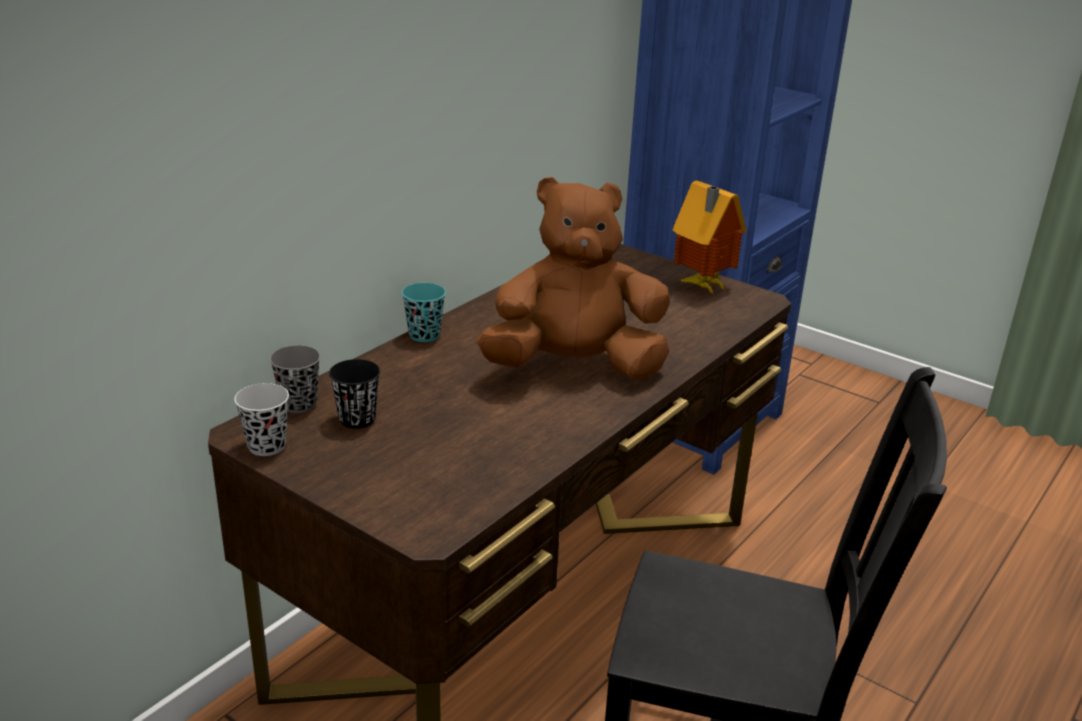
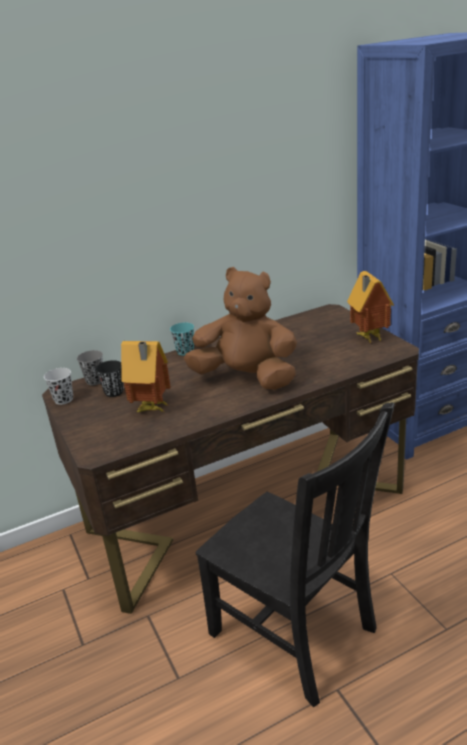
camera: 30 degrees right, 0 degrees up
(459, 439) = (151, 409): none -> toy house

